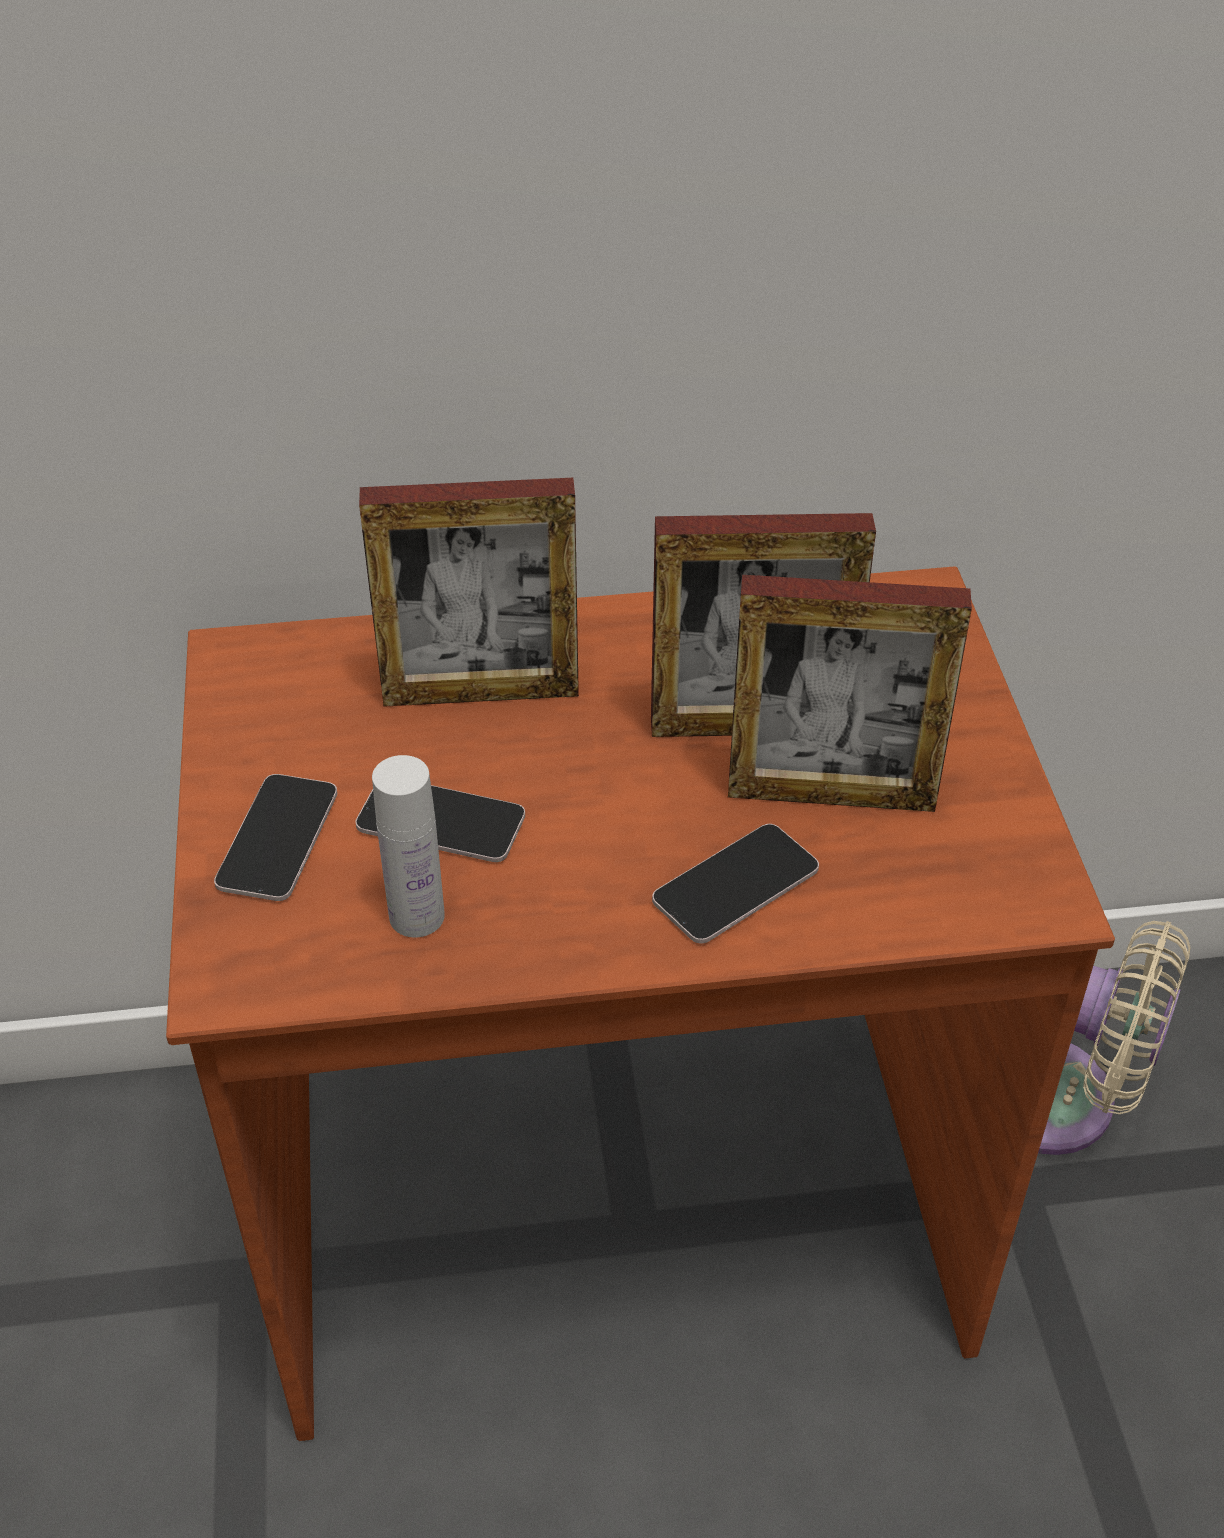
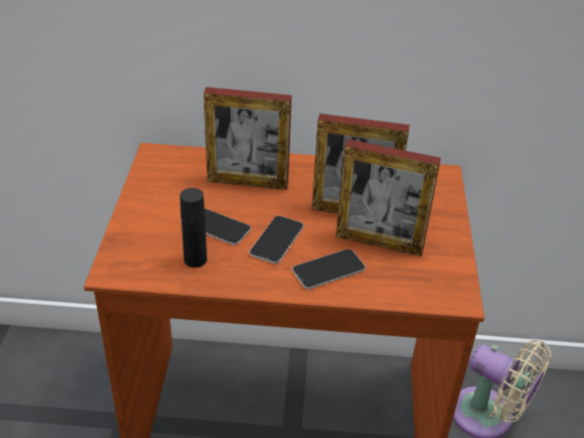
camera: 10 degrees right, 5 degrees down
(278, 838) = (150, 222): phone -> phone (277, 240)
(417, 916) = (195, 259): white bottle -> black bottle

